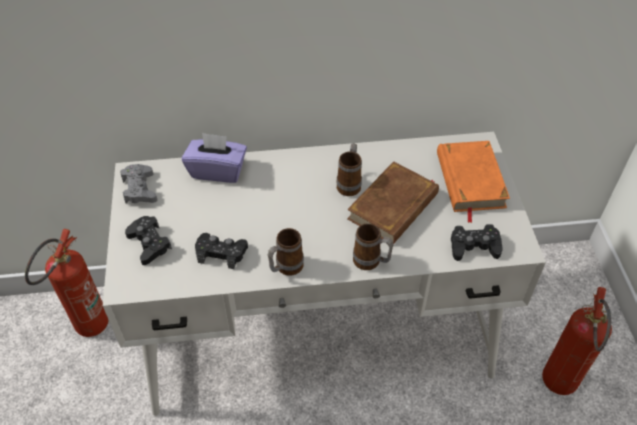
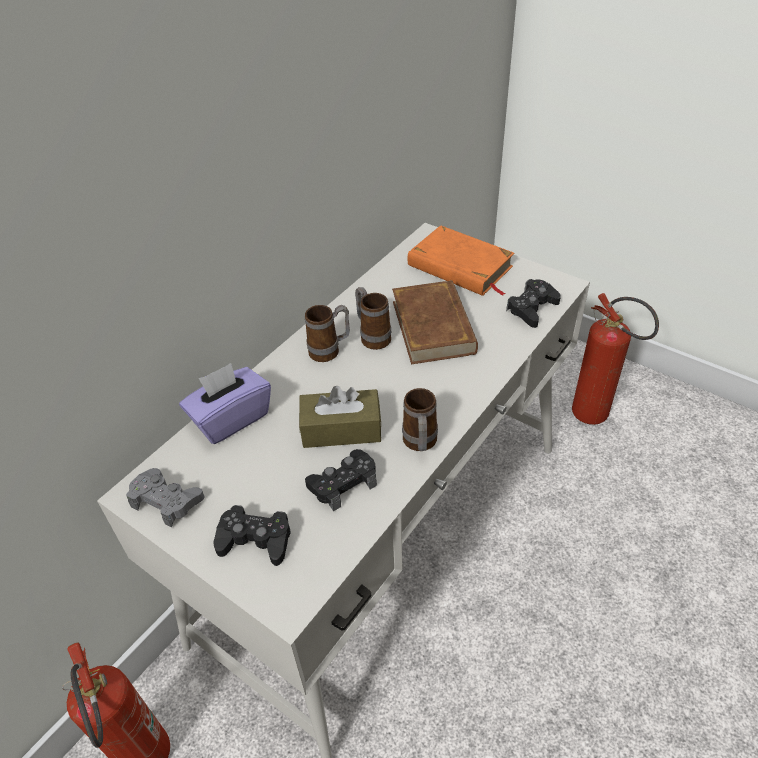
camera: 45 degrees left, 5 degrees down
(259, 224) = (341, 429): none -> brown tissue box
(371, 262) = (480, 380): mug -> mug (330, 351)

